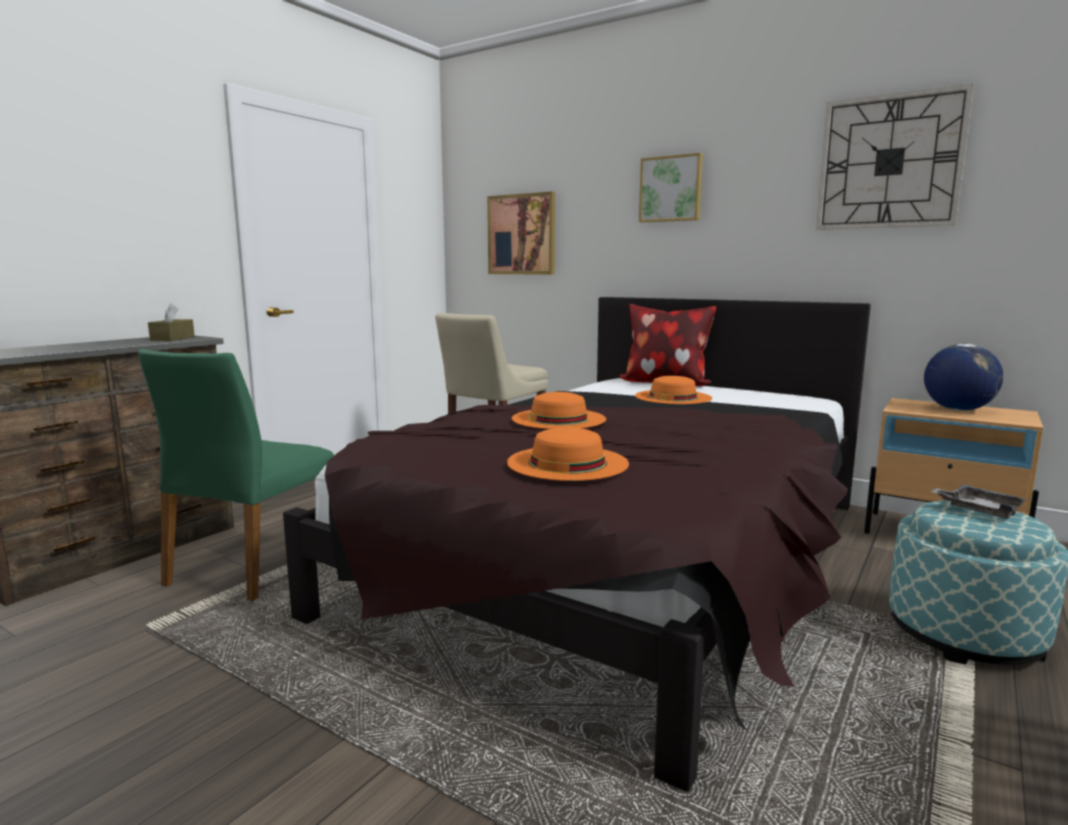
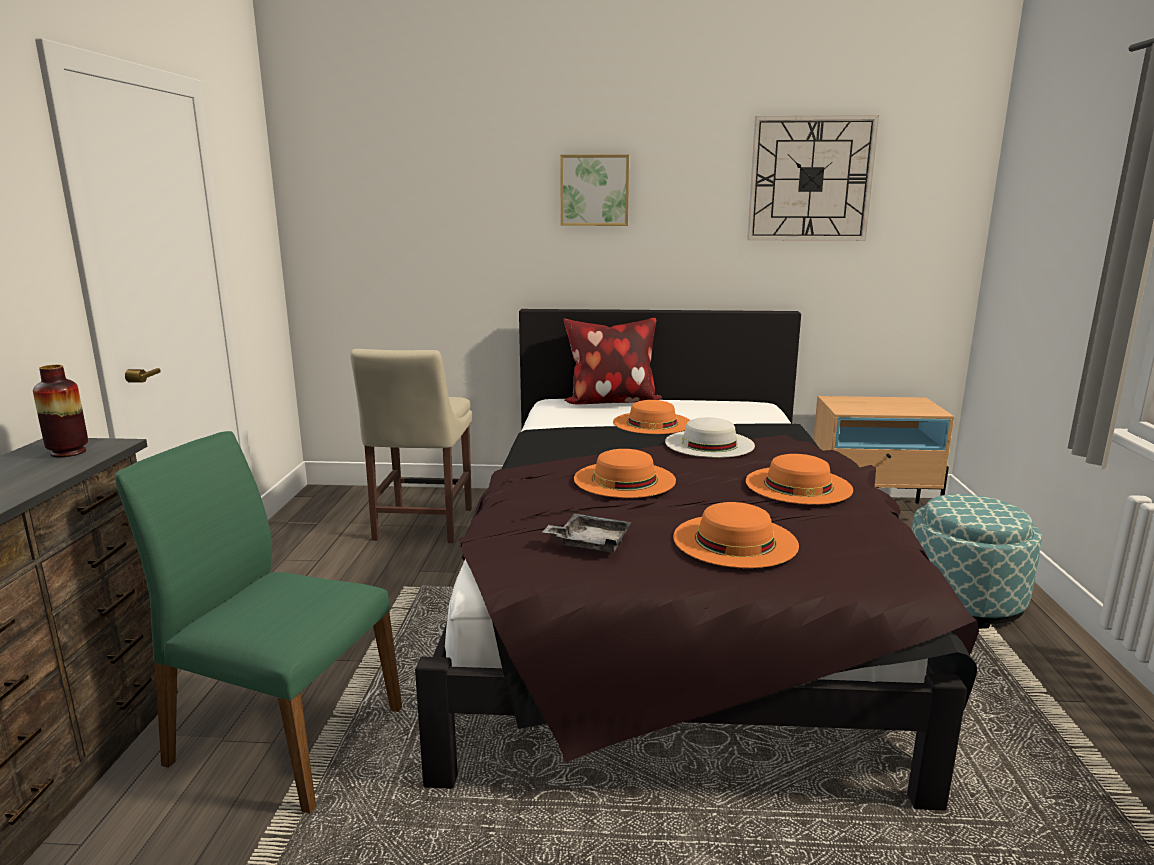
camera: 30 degrees left, 5 degrees up
(172, 338) = (68, 452): brown tissue box -> vase
(254, 565) = (282, 737): green chair -> green chair turned 120 degrees clockwise
(522, 234) = (402, 234): picture -> none
(687, 410) = (709, 443): none -> white hat
(711, 442) = (798, 485): none -> orange hat
(957, 410) = (880, 404): globe -> none
(979, 510) = (970, 502): grey tray -> grey tray (590, 543)

